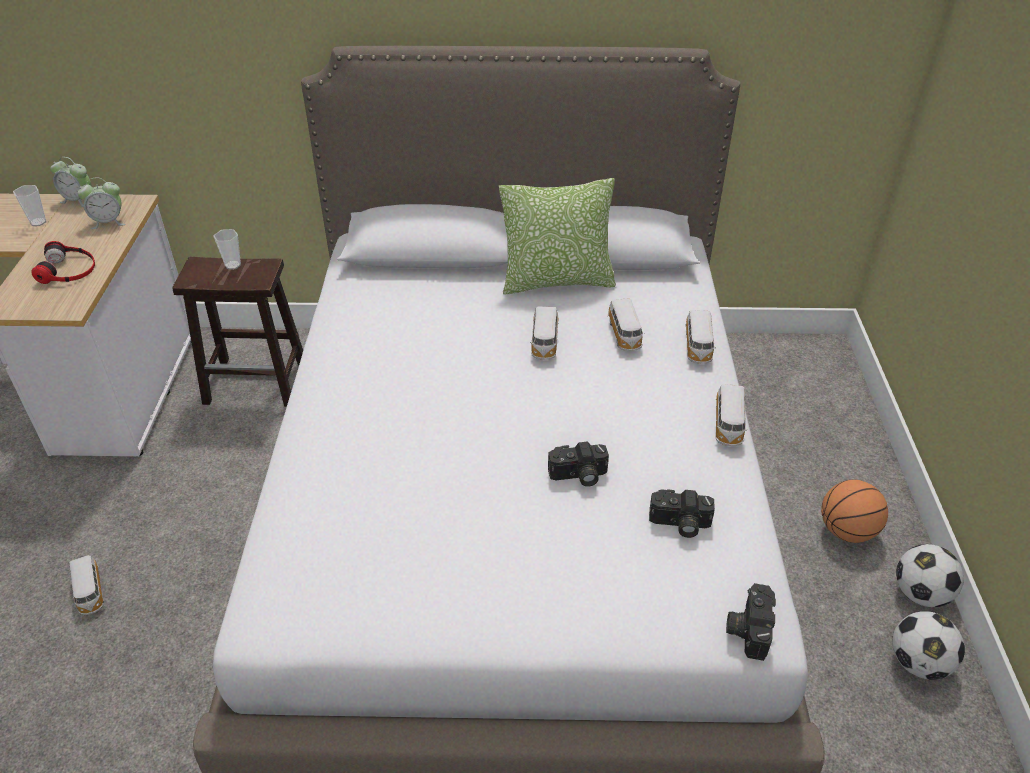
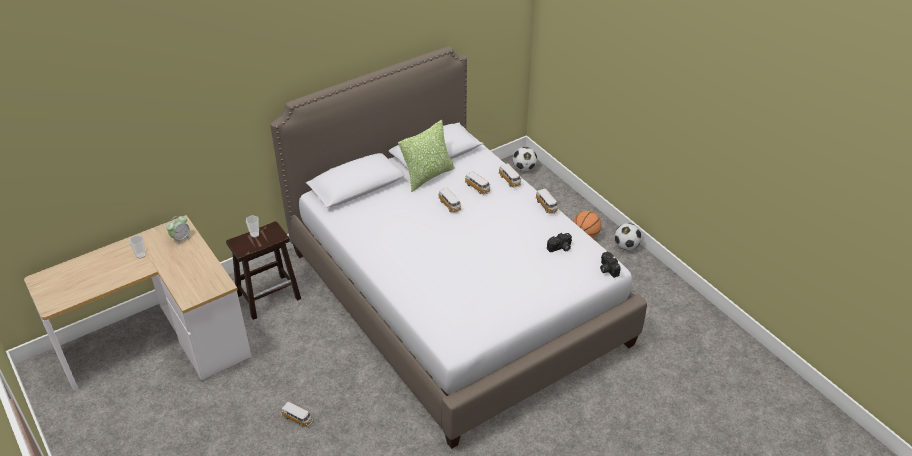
camera: 35 degrees left, 0 degrees up
(68, 269) = (195, 269): headphones -> none
(78, 200) = (146, 235): alarm clock -> none
(578, 476) = (512, 249): camera -> none
(918, 663) = (641, 271): football -> football (524, 168)

